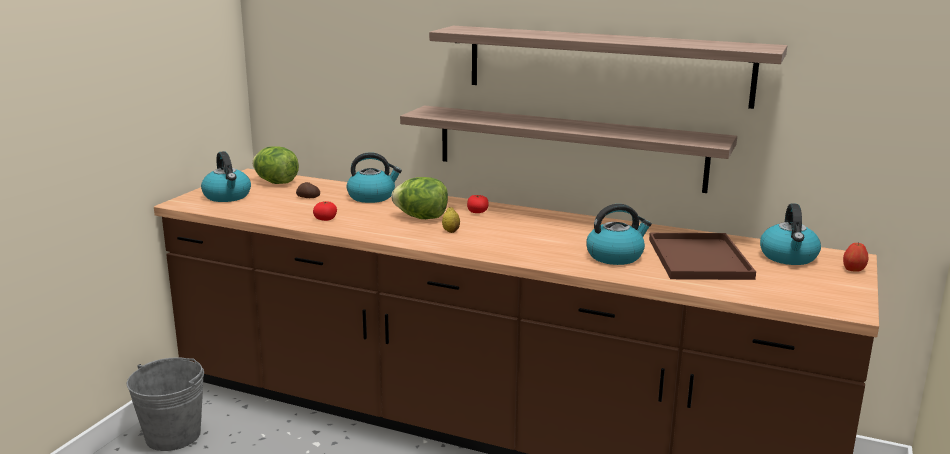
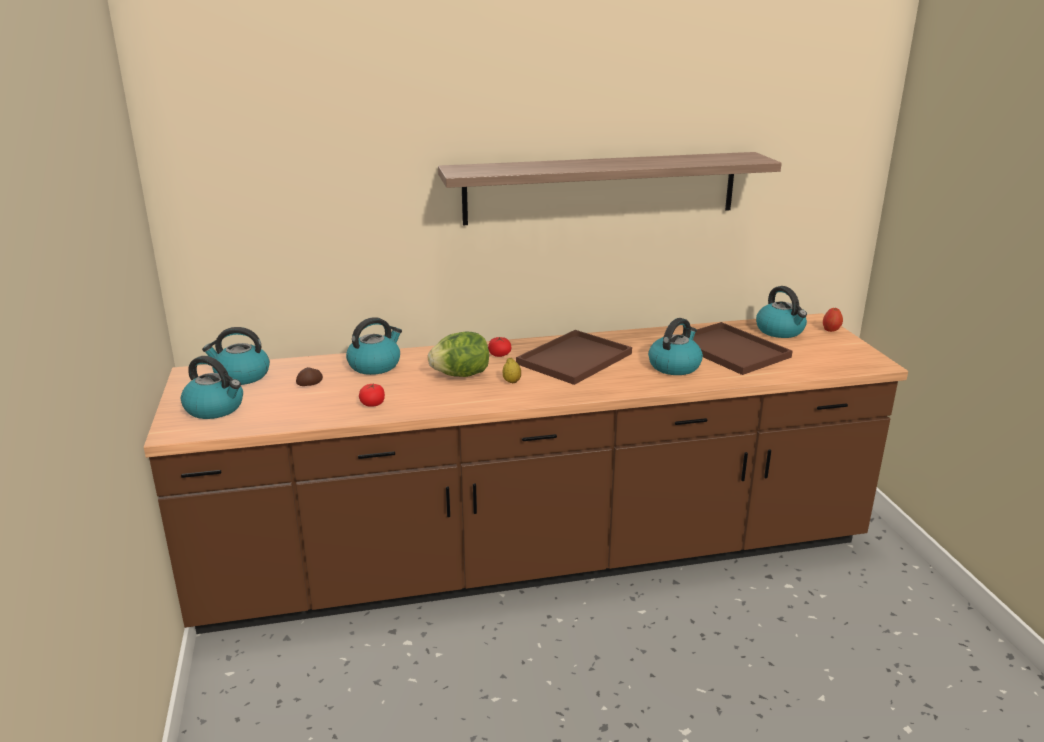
camera: 35 degrees left, 5 degrees up
(173, 435) = (245, 705): grey bucket -> none
(276, 182) = (241, 376): lettuce -> kettle
(535, 228) = (575, 358): none -> brown tray
(568, 147) = (566, 272): shelf -> none

